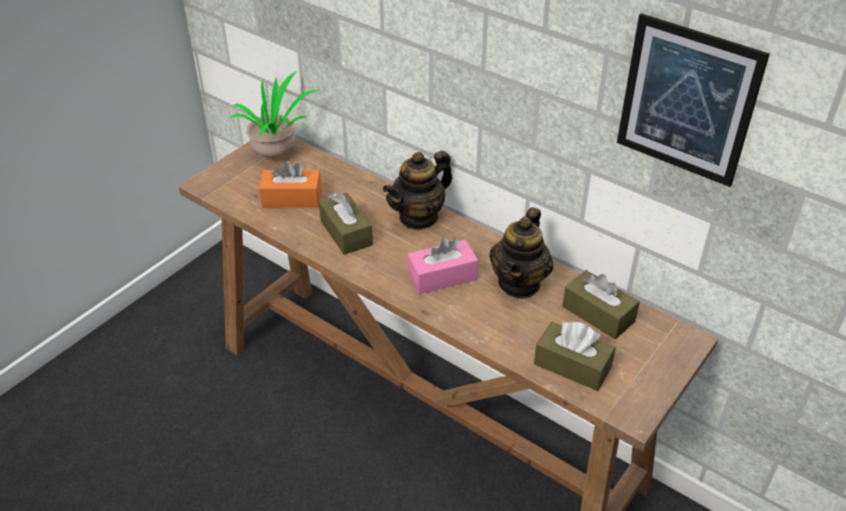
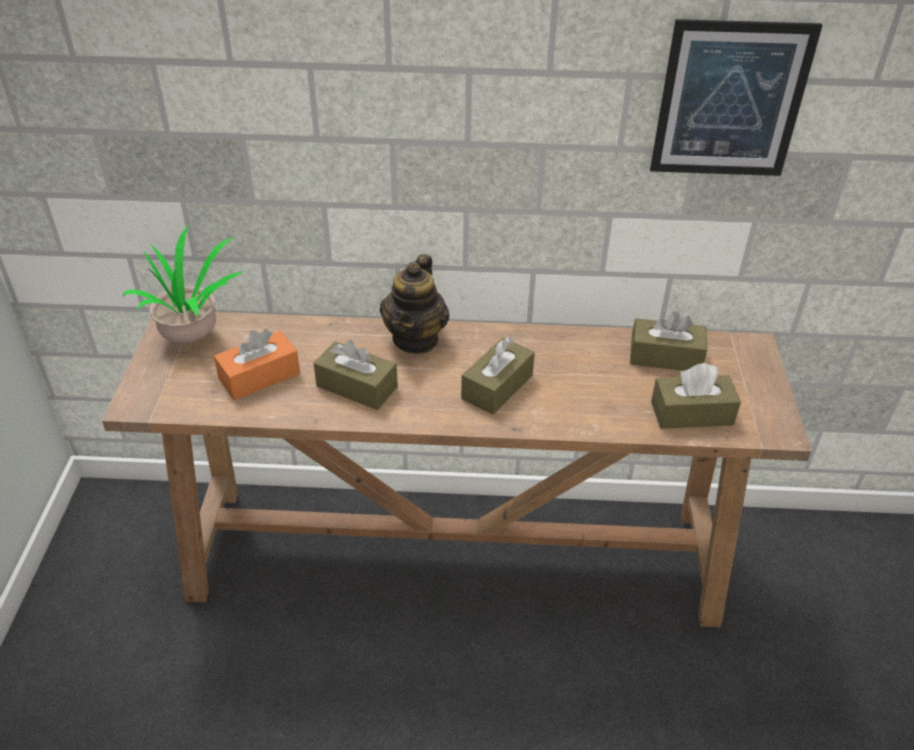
camera: 35 degrees left, 0 degrees up
(442, 276) = (497, 387): pink tissue box -> brown tissue box
(519, 283) = (573, 360): teapot -> none

